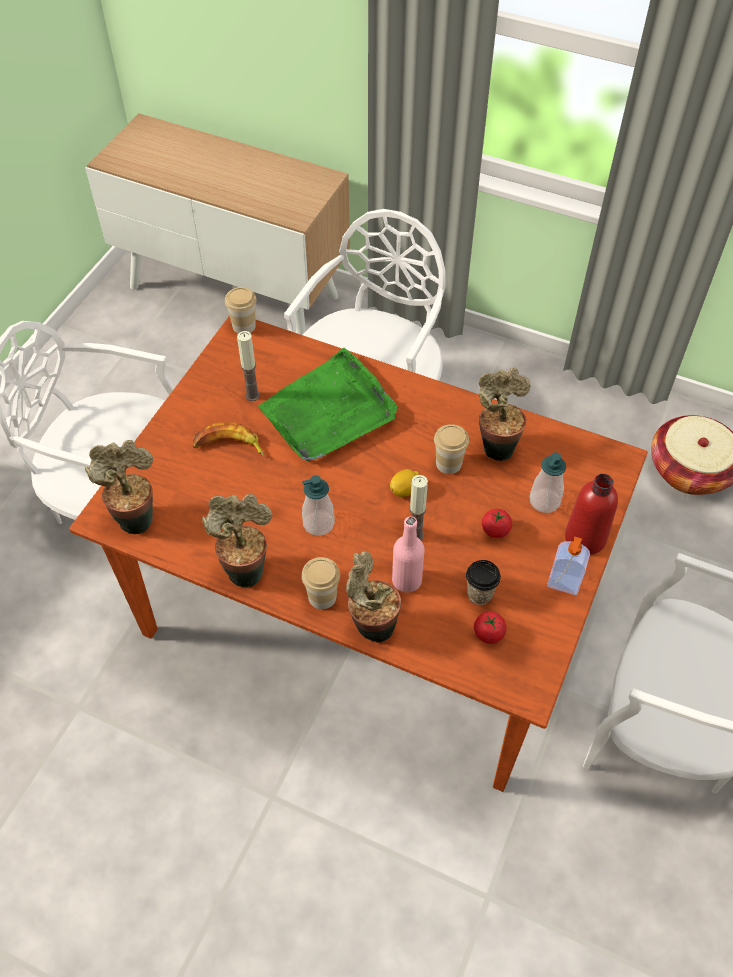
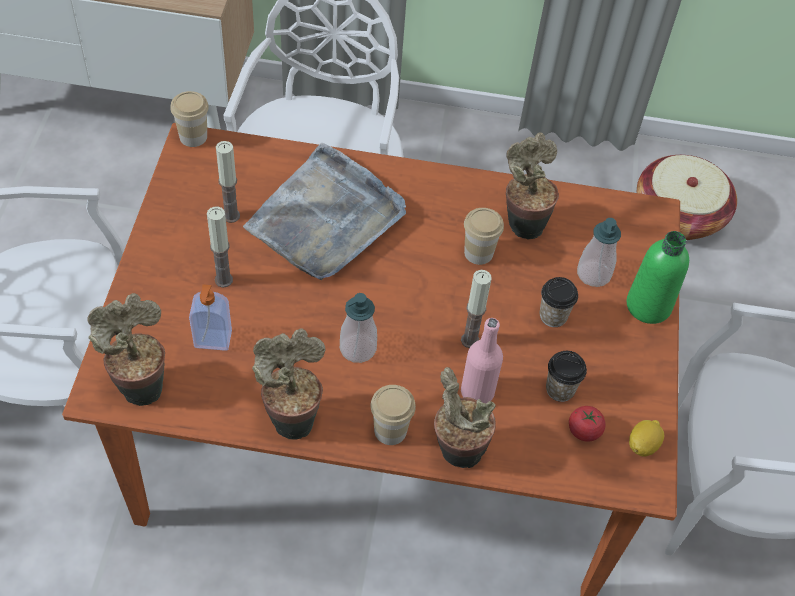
camera: 20 degrees left, 0 degrees up
(229, 446) = (223, 280): banana -> candle
(329, 411) = (326, 218): green tray -> grey tray
(404, 490) = (440, 291): lemon -> lemon (642, 445)
(495, 530) = (553, 316): tomato -> cup
(563, 583) = (643, 359): soap dispenser -> soap dispenser (213, 340)
(585, 538) = (648, 305): red bottle -> green bottle

